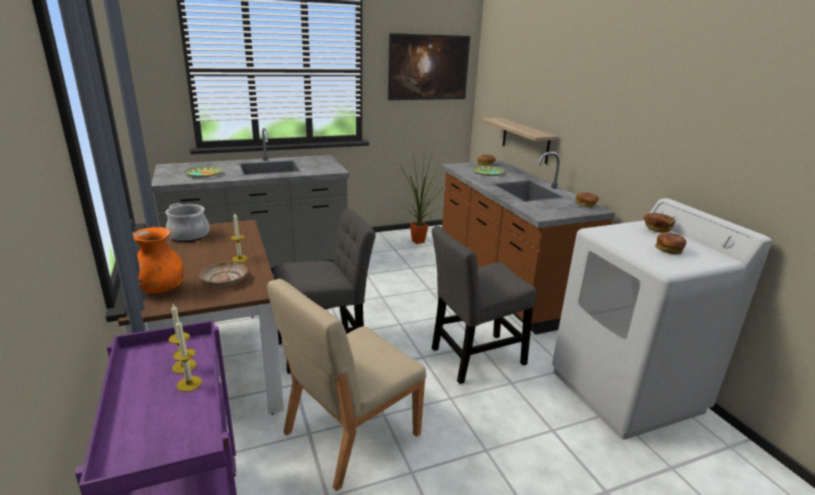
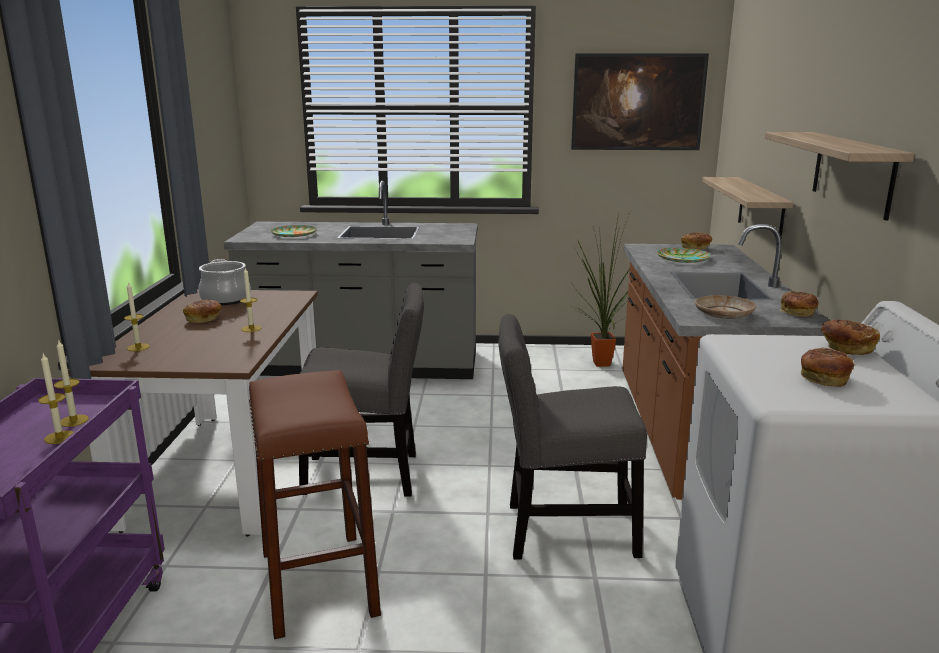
camera: 25 degrees right, 5 degrees down
(161, 289) = (138, 347): orange vase -> candle
(191, 256) = (204, 319): none -> bread
(224, 280) = (210, 347): beige plate -> beige plate (723, 314)
(350, 434) = (318, 582): beige chair -> brown stool
(614, 122) = (852, 173): none -> shelf

